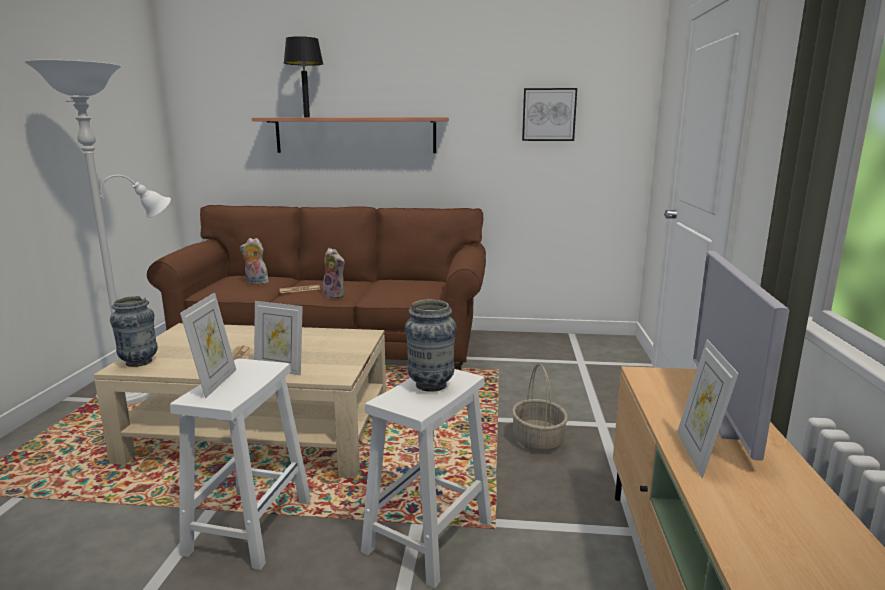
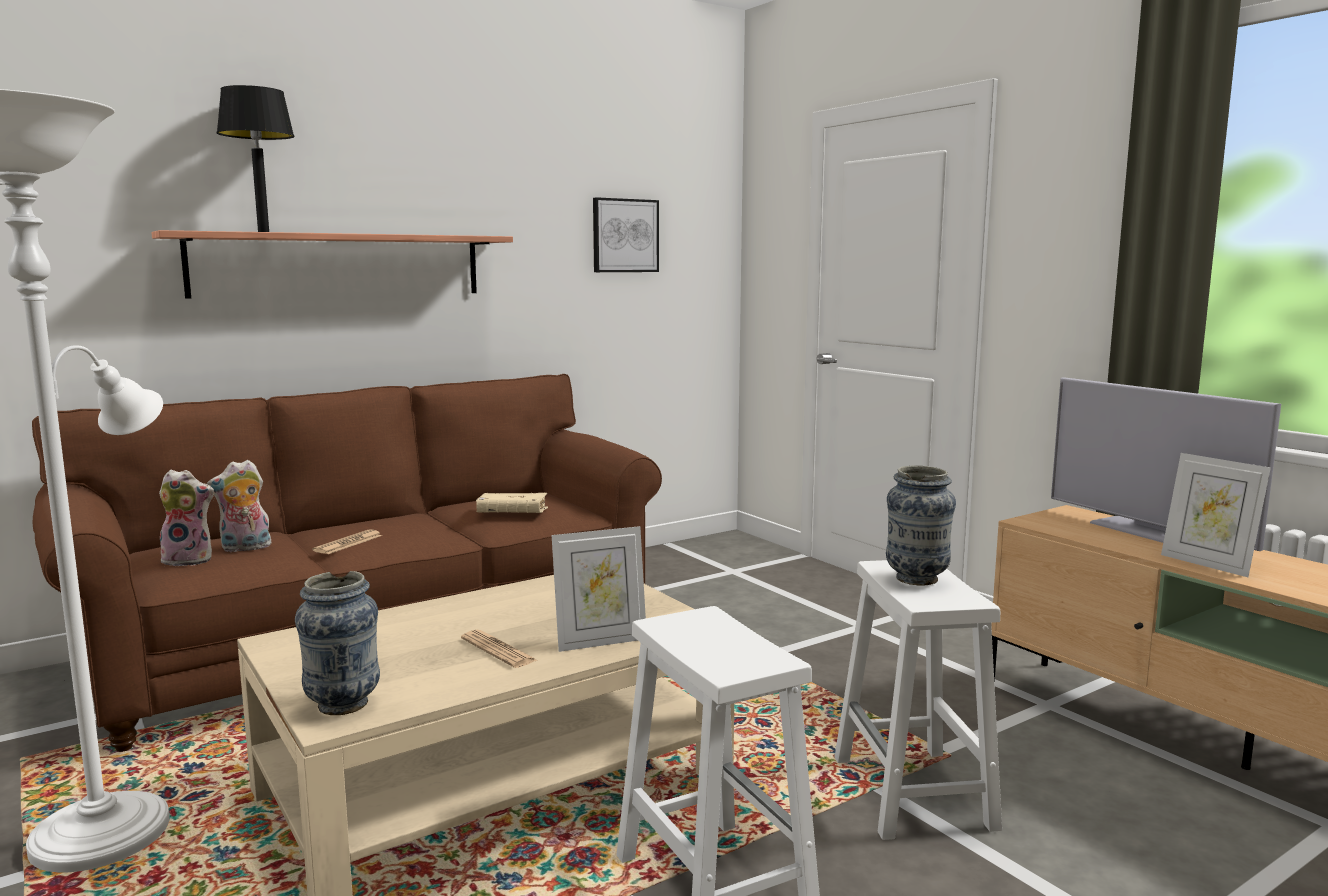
camera: 40 degrees left, 5 degrees down
(214, 382) = (699, 650): picture frame -> none
(336, 295) = (430, 538): plush toy -> plush toy (190, 560)
(393, 290) = (512, 513): none -> beige book
(537, 440) = (835, 662): basket -> none

